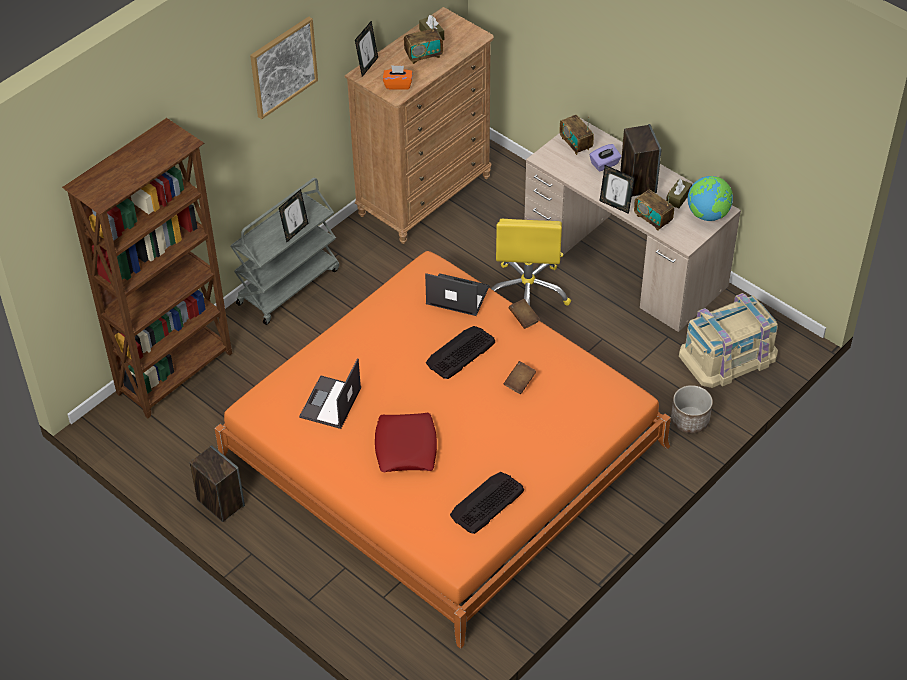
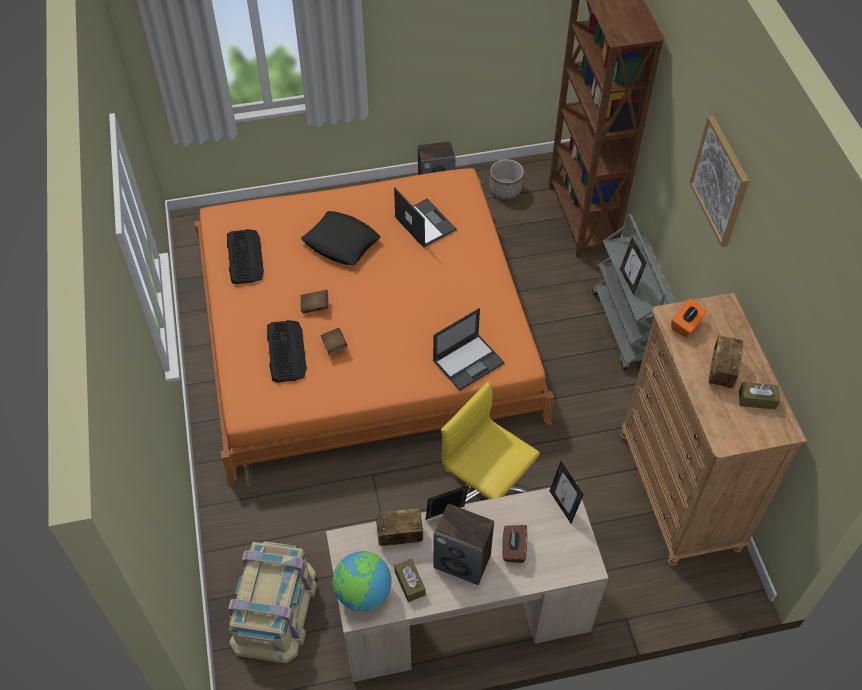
camera: 125 degrees right, 5 degrees up
(367, 66) = (735, 316): picture frame -> picture frame (563, 506)
(406, 447) = (341, 243): red pillow -> black pillow
(460, 353) = (401, 325): keyboard -> keyboard (286, 351)
(523, 319) = (400, 393): brown book -> brown book (315, 306)
(575, 144) = (566, 543): radio -> none
(604, 164) = (513, 549): purple tissue box -> brown tissue box
(689, 420) = (237, 520): planter -> planter (505, 190)

